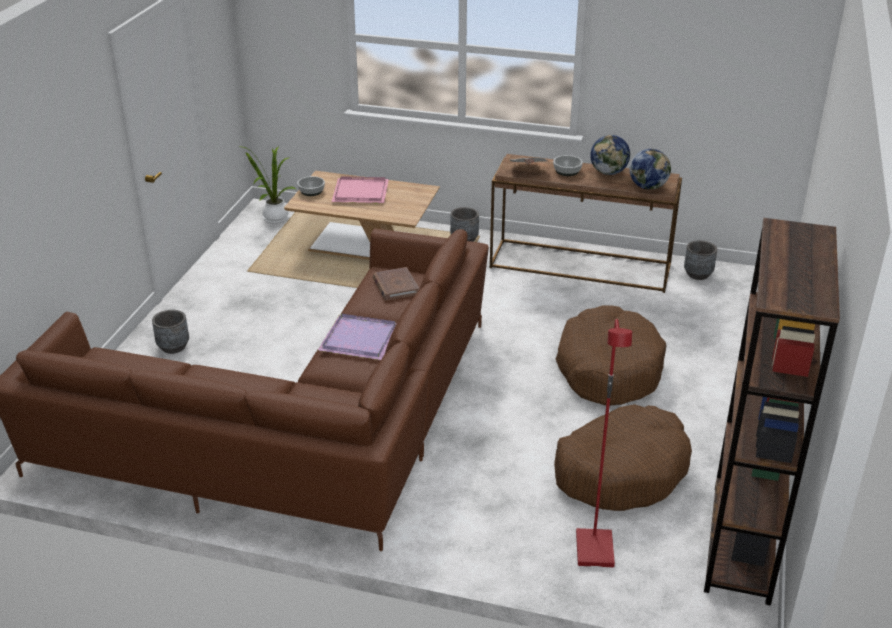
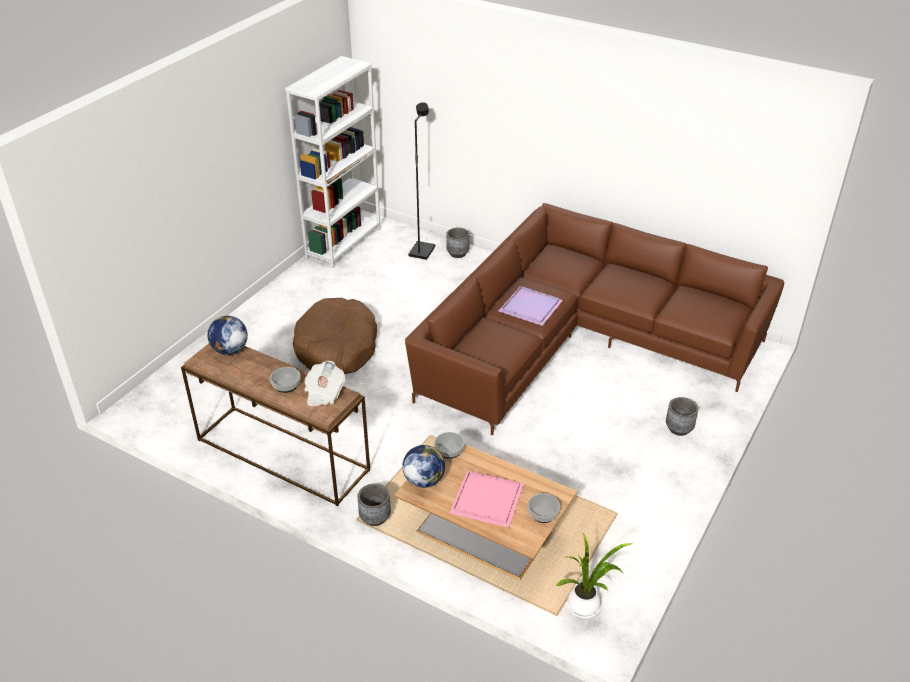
camera: 165 degrees left, 5 degrees up
(395, 286) = (490, 348): brown book -> none
(406, 216) = (449, 450): none -> bowl
(596, 550) = (421, 251): red floor lamp -> black floor lamp
(608, 172) = (248, 375): globe -> globe (423, 480)
(621, 471) = (379, 284): brown dog bed -> none
(697, 274) = (185, 423): grey planter -> grey planter (458, 253)
(741, 543) = (343, 243): brown bookcase -> white bookcase

